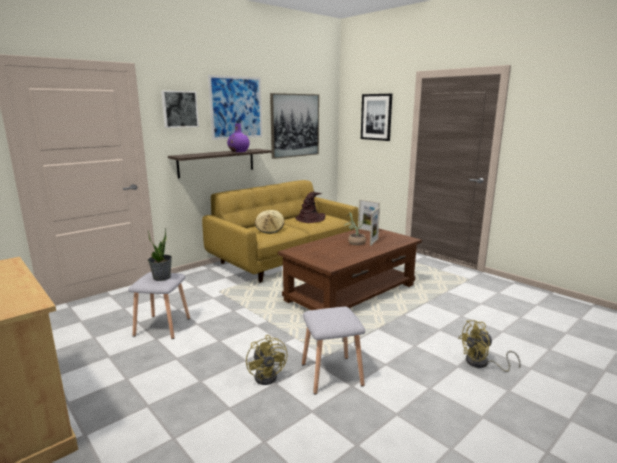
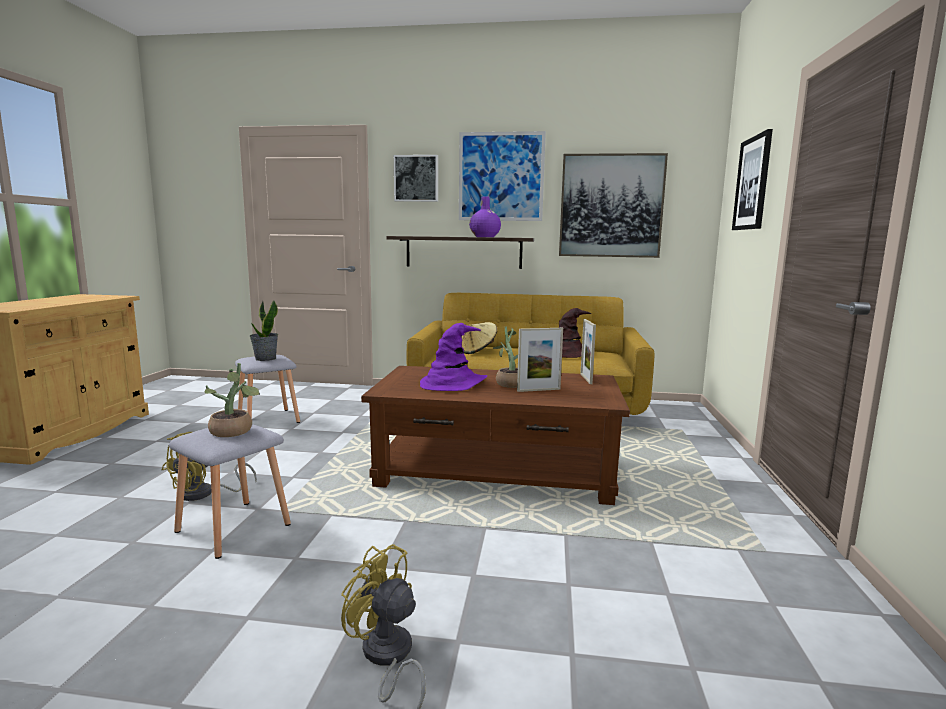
camera: 50 degrees right, 5 degrees down
(337, 251) = (452, 383): none -> purple hat
(338, 314) = (234, 432): none -> potted plant

